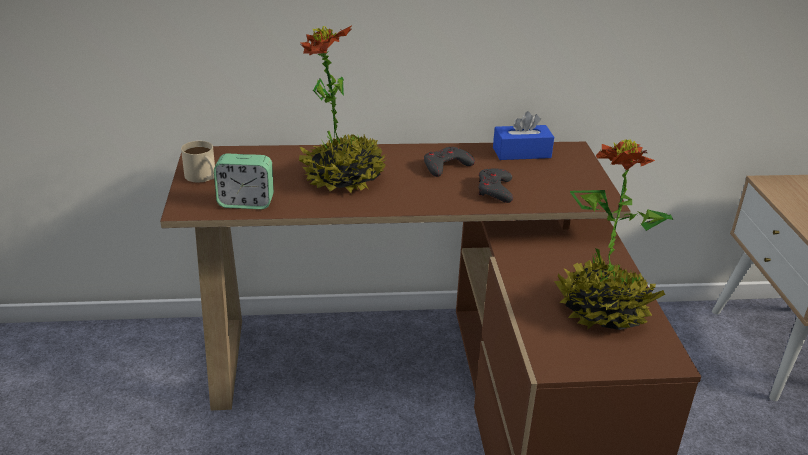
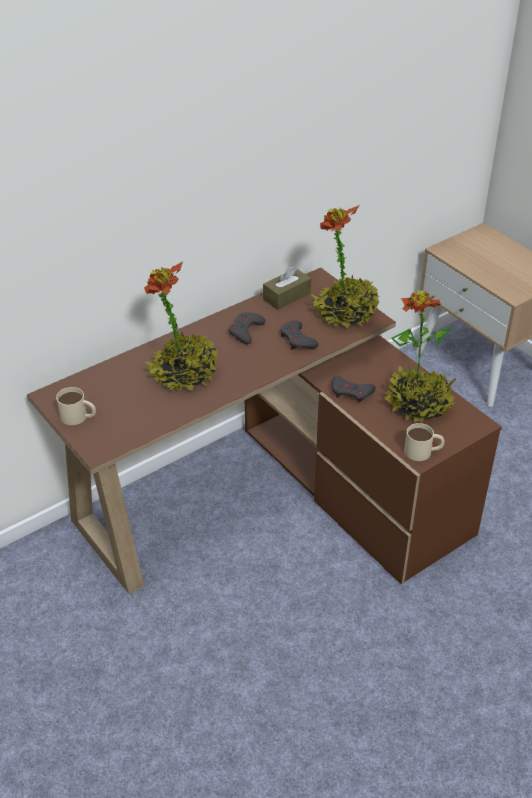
camera: 30 degrees left, 10 degrees up
(246, 203) = (136, 426): alarm clock -> none
(521, 152) = (286, 296): blue tissue box -> brown tissue box
(528, 269) = (351, 392): none -> grey game controller
(564, 360) = (423, 451): none -> beige mug
(575, 185) = (345, 313): none -> potted plant

